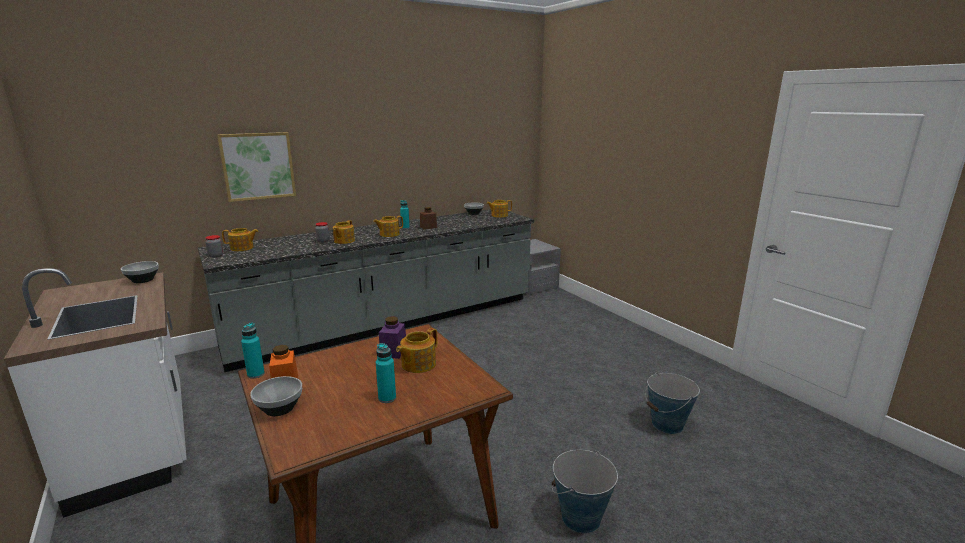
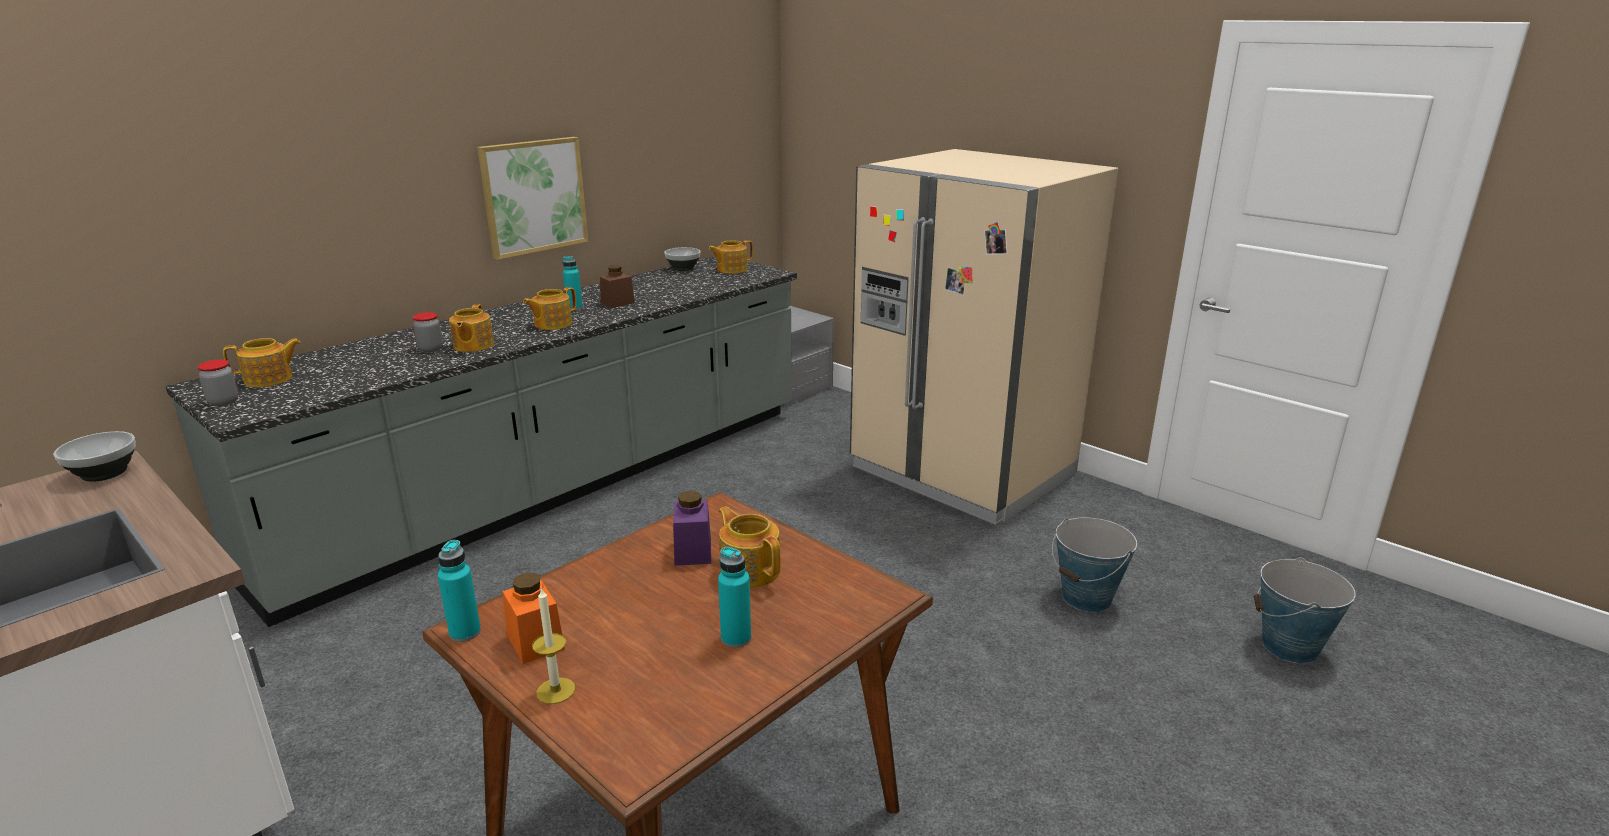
camera: 15 degrees left, 5 degrees up
(258, 166) = (274, 209): picture -> picture (534, 196)
(279, 409) = (555, 691): bowl -> candle
(417, 364) = (750, 570): teapot -> teapot turned 120 degrees clockwise
(580, 517) = (1017, 768): bucket -> bucket (1289, 647)
(616, 341) = (962, 471): none -> beige fridge

